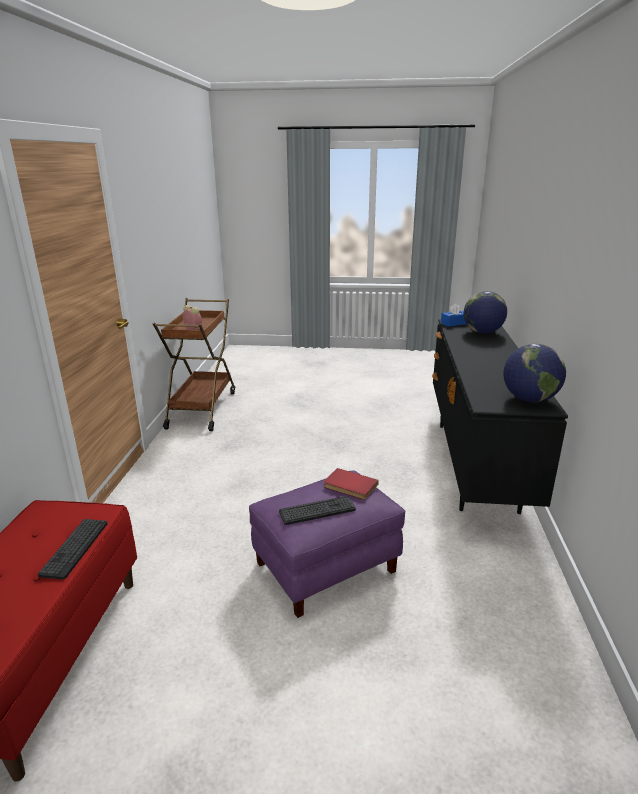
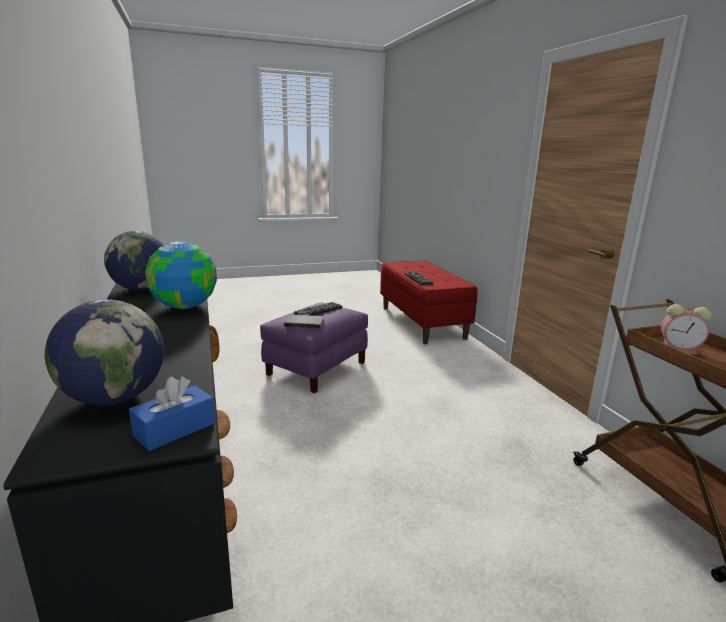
camera: 155 degrees right, 5 degrees down
(349, 486) = (305, 323): red book -> grey book
(476, 374) = (185, 306): none -> globe

